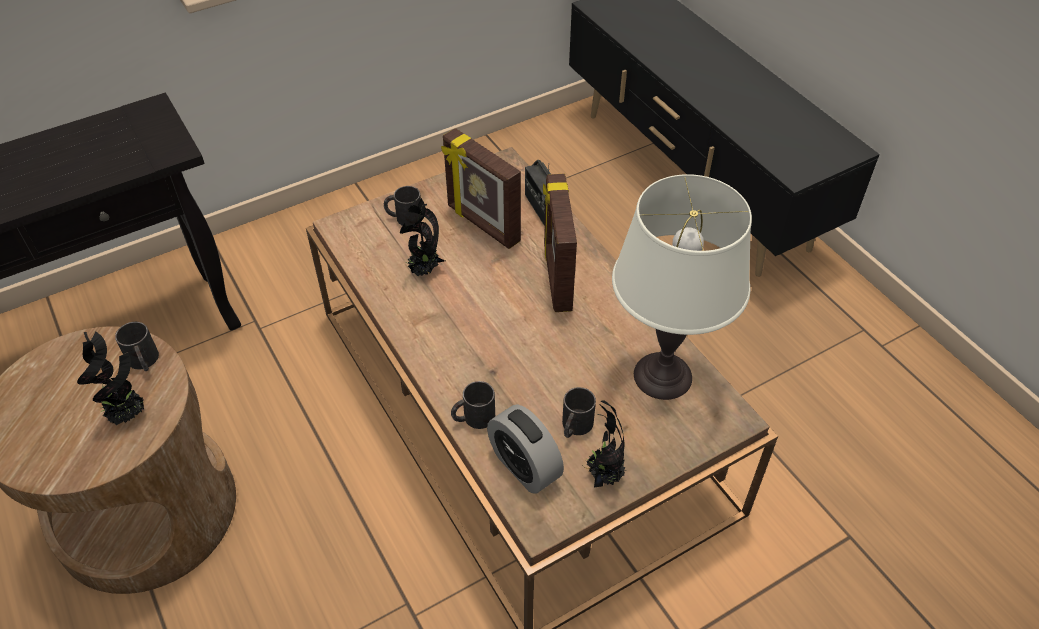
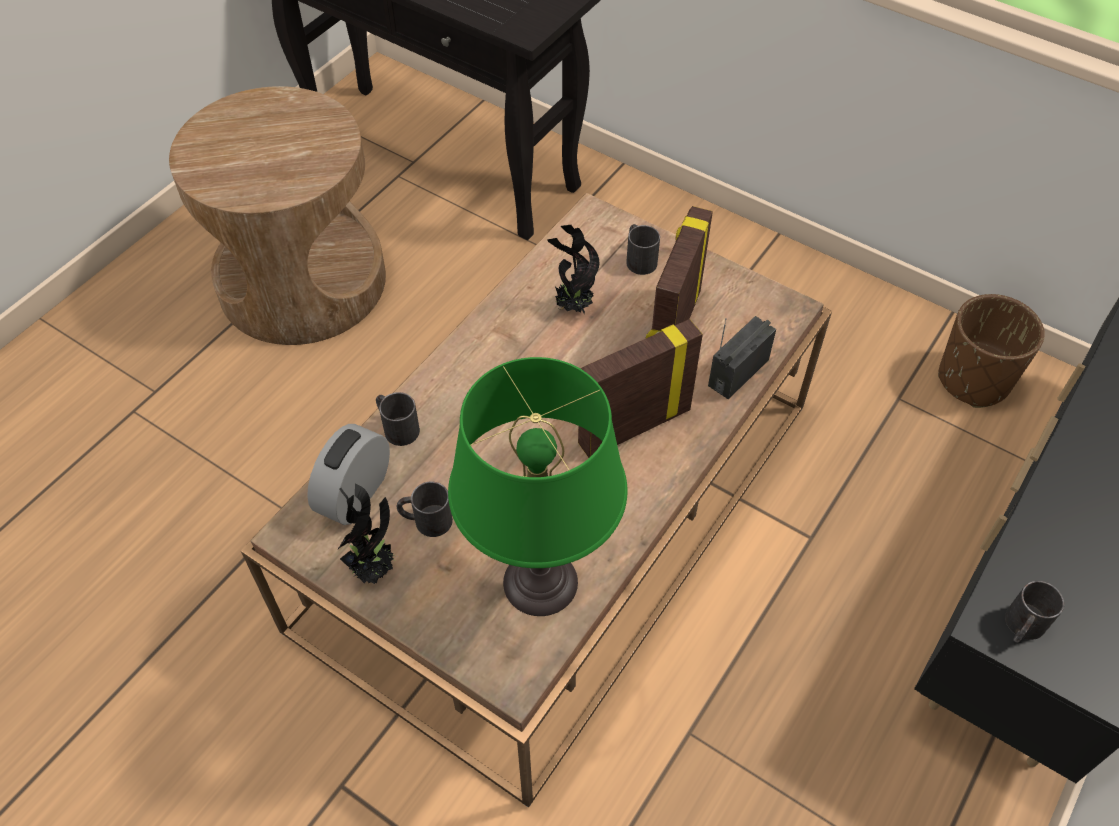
camera: 65 degrees right, 5 degrees up
(129, 415) = (266, 177): potted plant -> none
(144, 362) = (325, 158): black mug -> black mug (1022, 627)
(544, 151) = (973, 380): none -> brown planter
(662, 376) = (540, 582): white table lamp -> green table lamp

